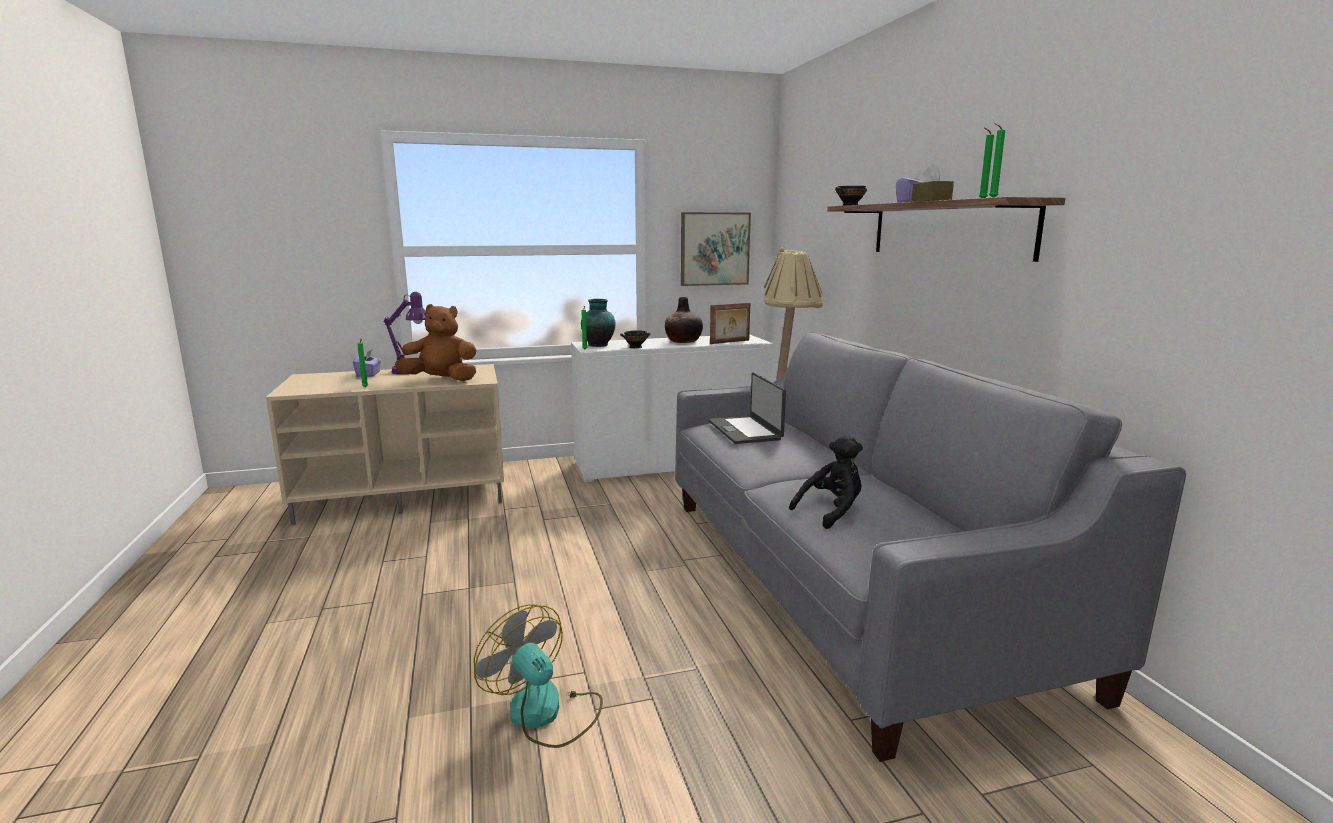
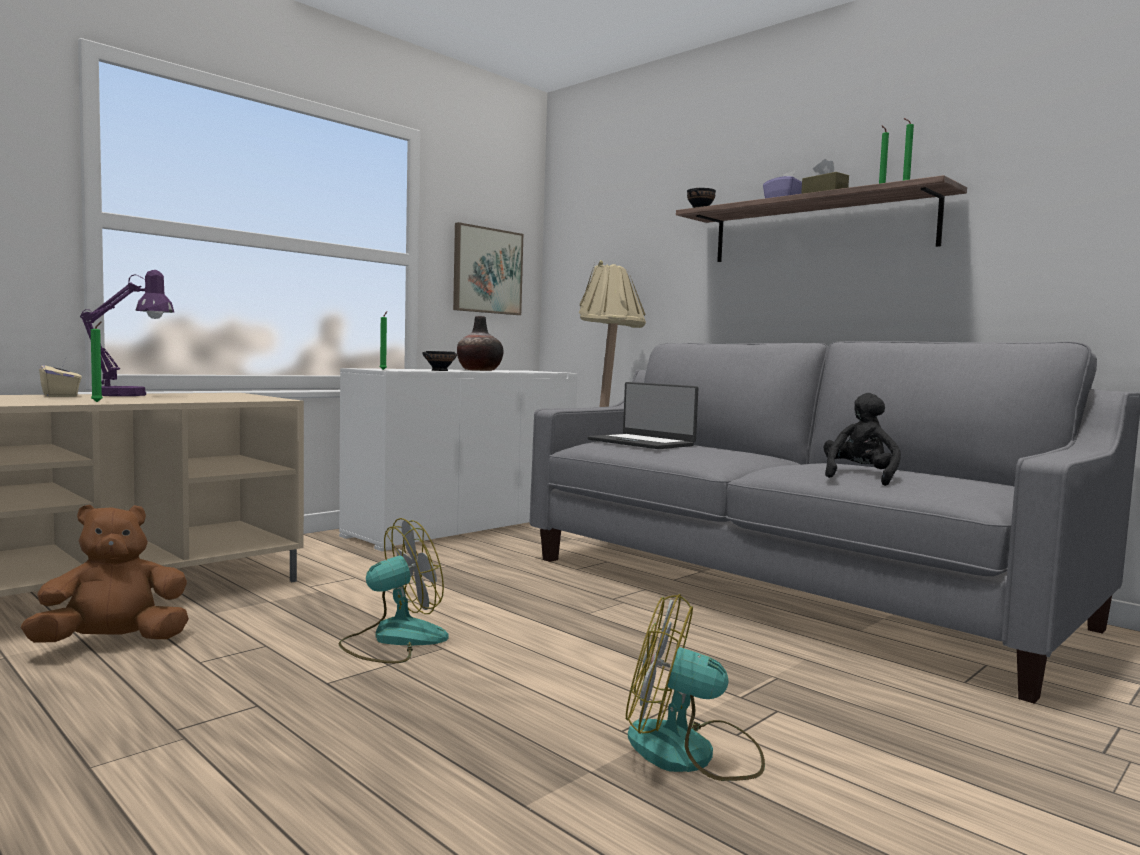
camera: 30 degrees left, 10 degrees down
(369, 374) = (61, 396): purple tissue box -> beige tissue box
(441, 380) = (208, 399): brown plush toy -> brown plush toy (113, 642)
(495, 567) = (393, 640): none -> fan
(599, 345) = (388, 369): vase -> none
(730, 342) = (532, 371): picture frame -> none

